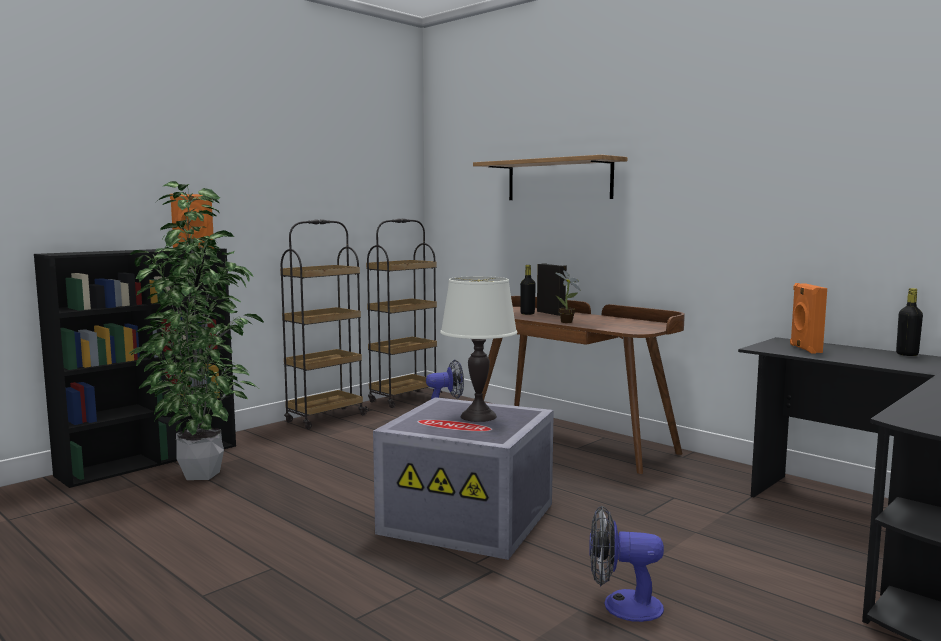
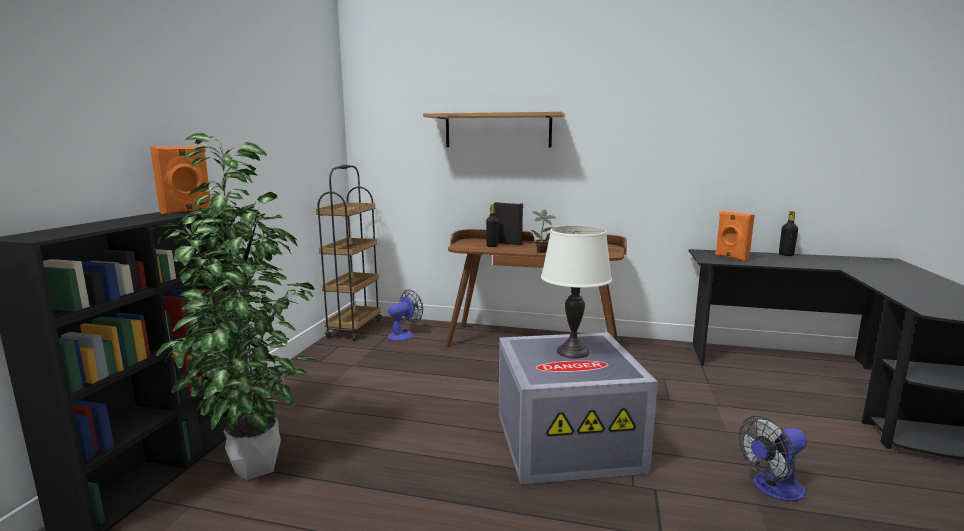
camera: 30 degrees left, 5 degrees up
(325, 418) = (306, 365): brown cart -> none

